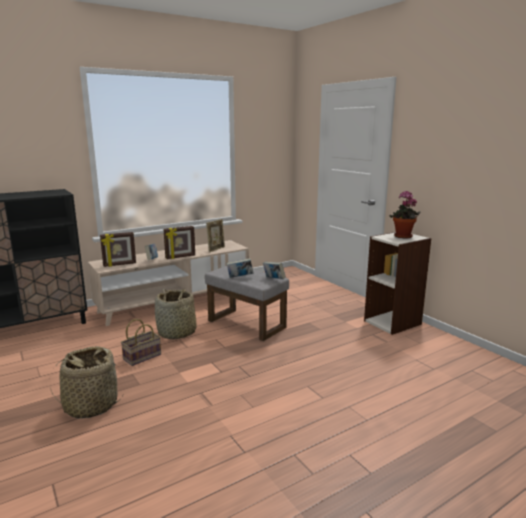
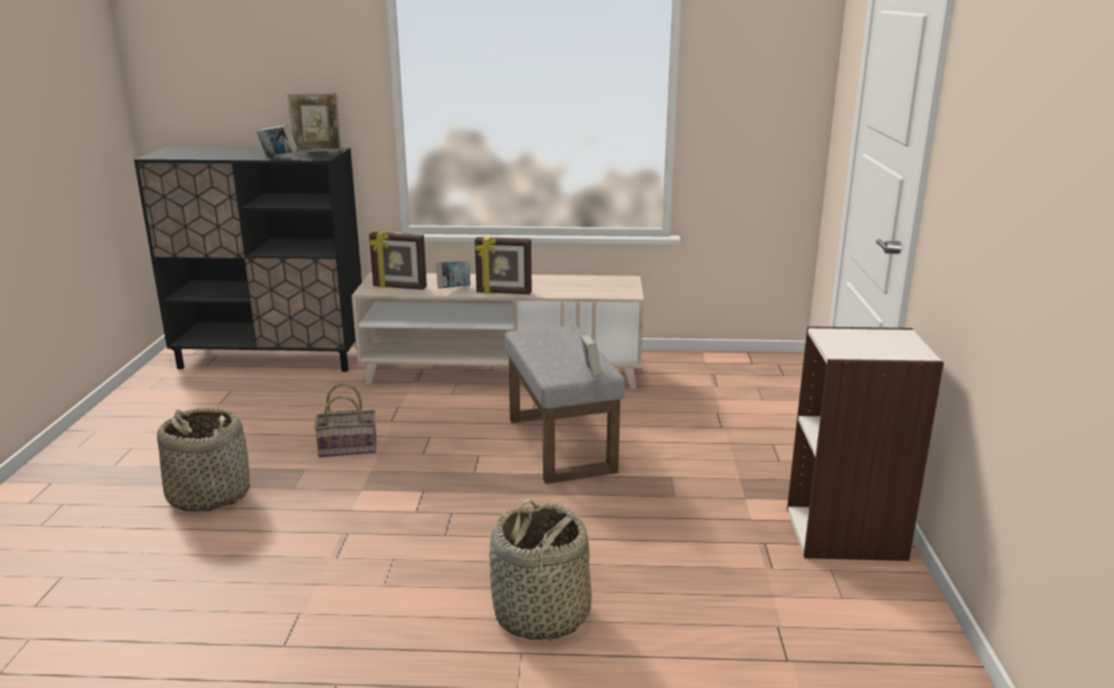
camera: 35 degrees right, 5 degrees up
(177, 333) = (439, 425): basket -> basket (540, 615)
(216, 249) = (582, 290): picture frame -> picture frame (318, 151)
(240, 277) = (543, 354): book -> book (278, 157)
(402, 237) = (878, 344): potted plant -> none

